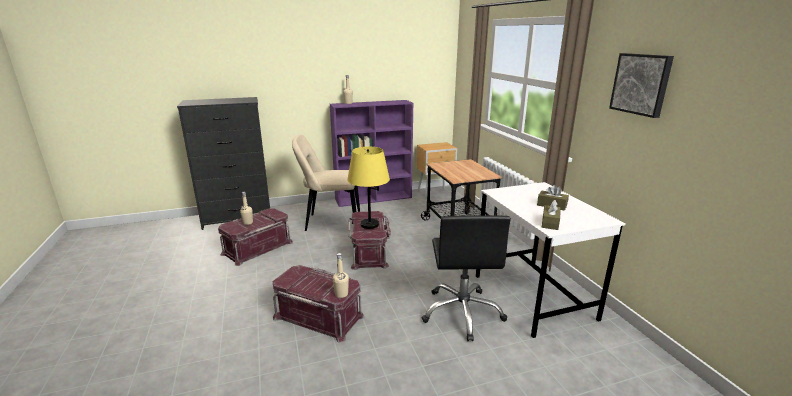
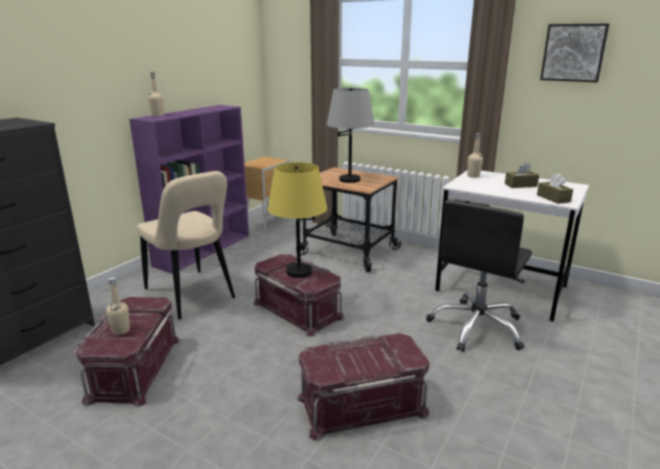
camera: 40 degrees left, 0 degrees up
(330, 222) = (192, 295): beige chair -> beige chair turned 90 degrees counterclockwise
(341, 294) = (413, 354): beige bottle -> beige bottle (473, 176)
(460, 170) = (349, 179): none -> grey table lamp
(462, 312) = (477, 327): black office chair -> black office chair turned 75 degrees clockwise

